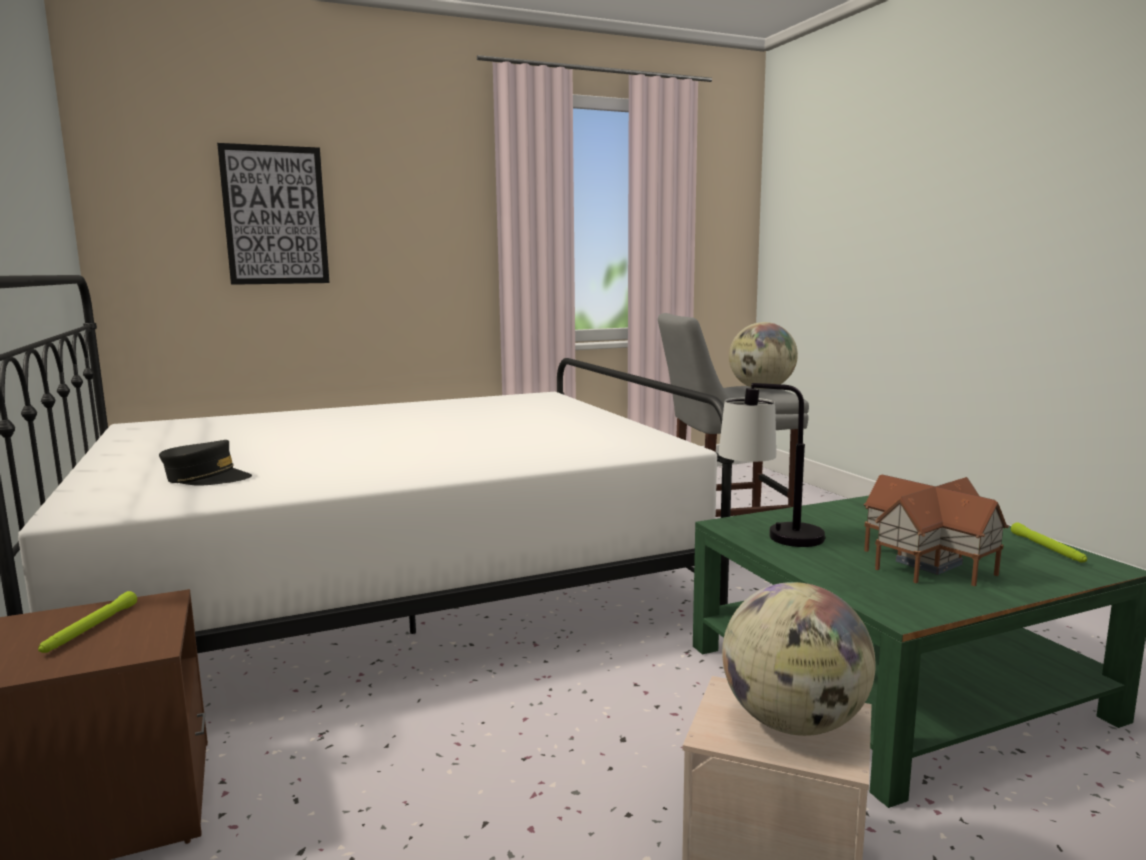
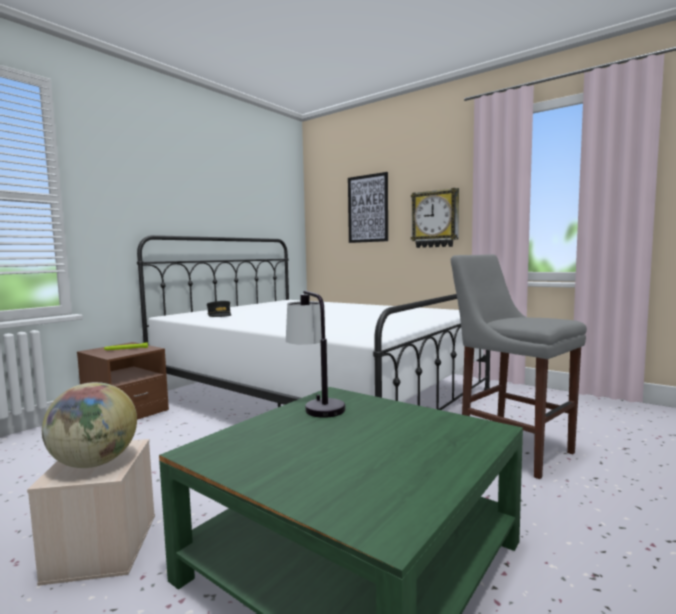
camera: 60 degrees right, 5 degrees down
(423, 247) = (435, 219): none -> wall clock
(761, 388) = (546, 320): globe -> none
(931, 563) = (313, 452): toy house -> none
(1048, 549) = (416, 500): green flashlight -> none

